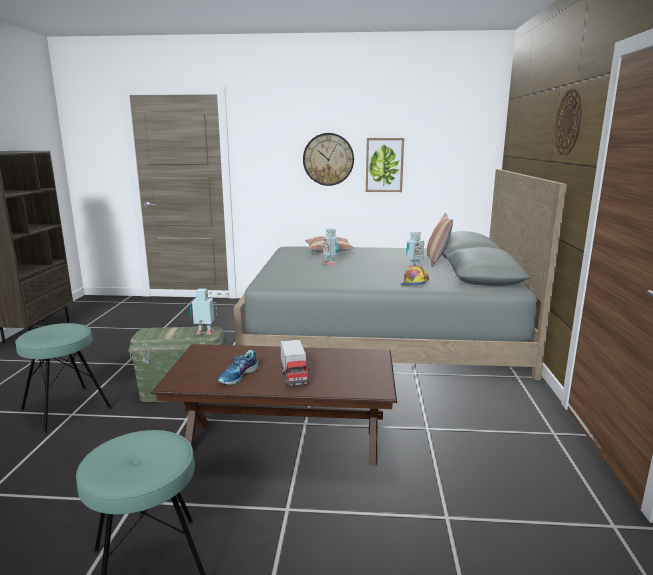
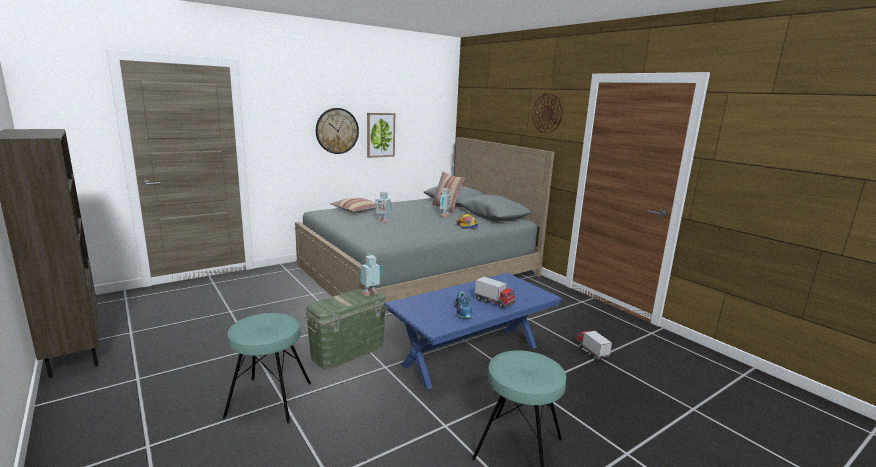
camera: 40 degrees left, 0 degrees up
(283, 442) = (472, 355): brown coffee table -> blue coffee table
(447, 506) = (591, 352): none -> toy truck

